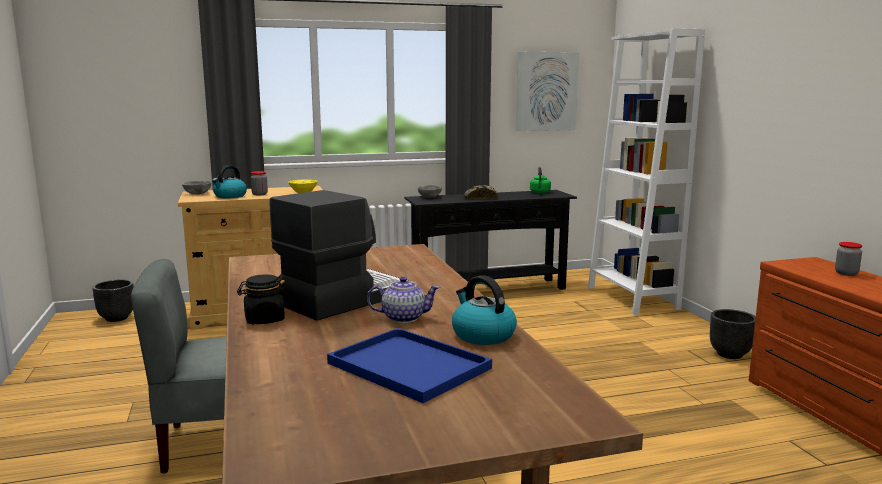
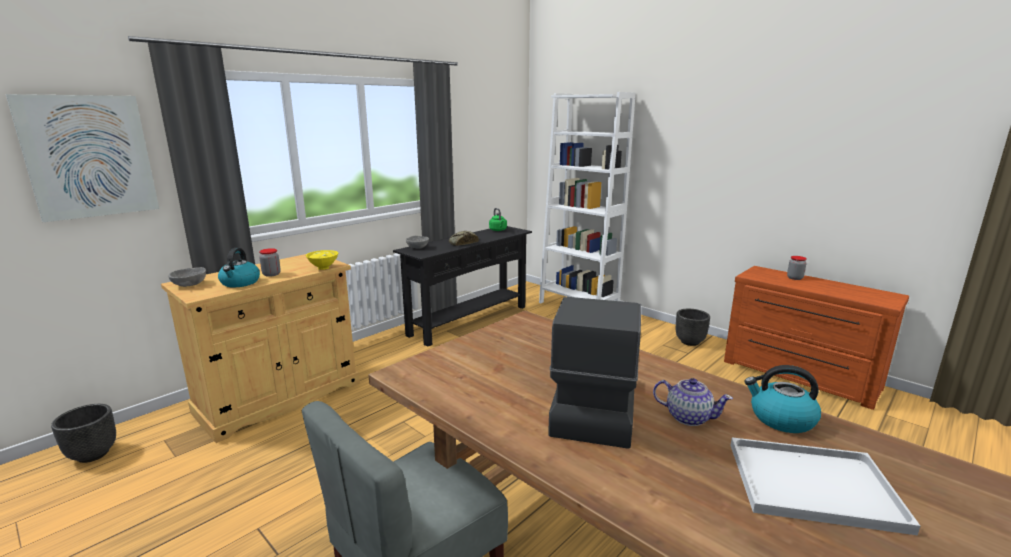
camera: 30 degrees left, 5 degrees up
(264, 319) = (580, 466): black jar -> none
(403, 318) = (688, 417): teapot -> teapot turned 60 degrees clockwise
(405, 365) = (810, 485): blue tray -> white tray
(546, 91) = (486, 141): picture -> picture (89, 156)

